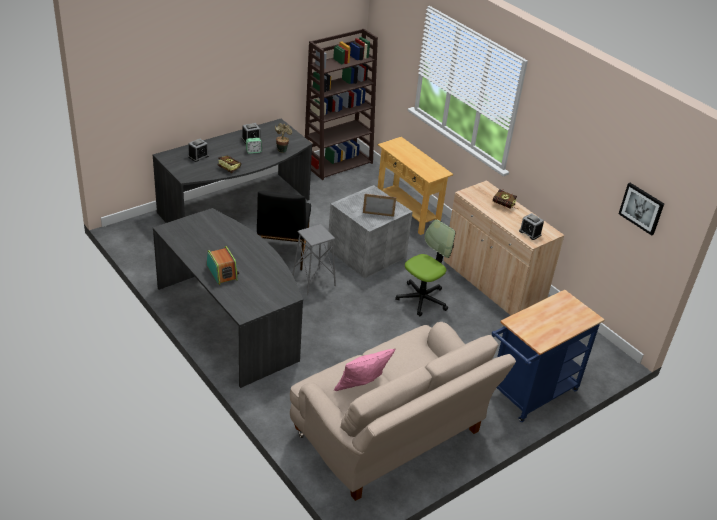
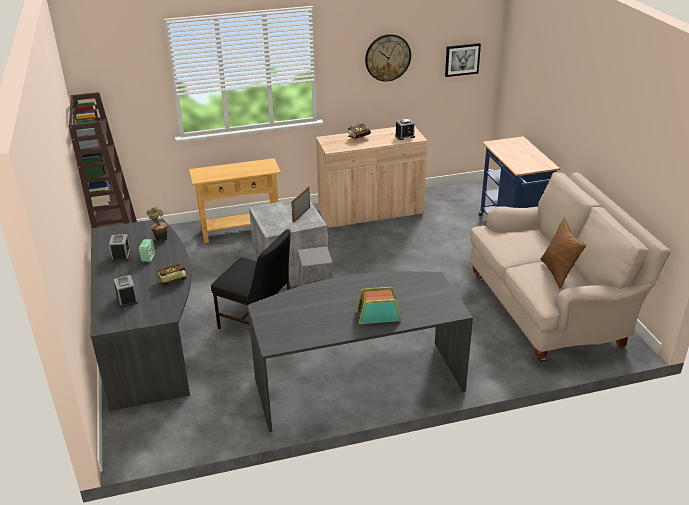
camera: 65 degrees left, 5 degrees down
(362, 388) = (558, 273): pink pillow -> brown pillow
(422, 299) = (375, 252): office chair -> none
(573, 153) = (387, 57): none -> wall clock

